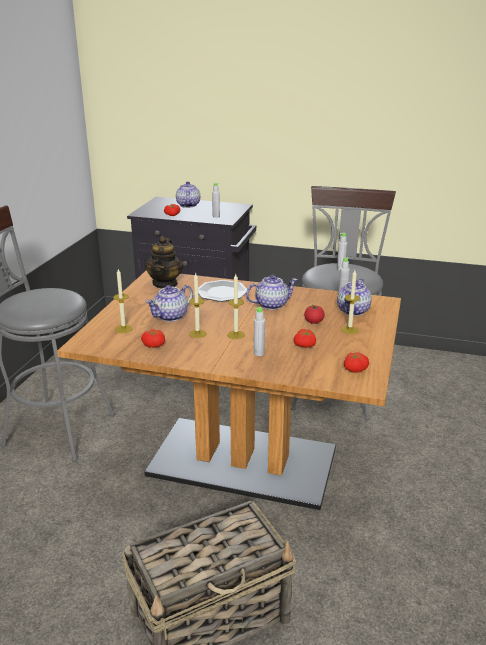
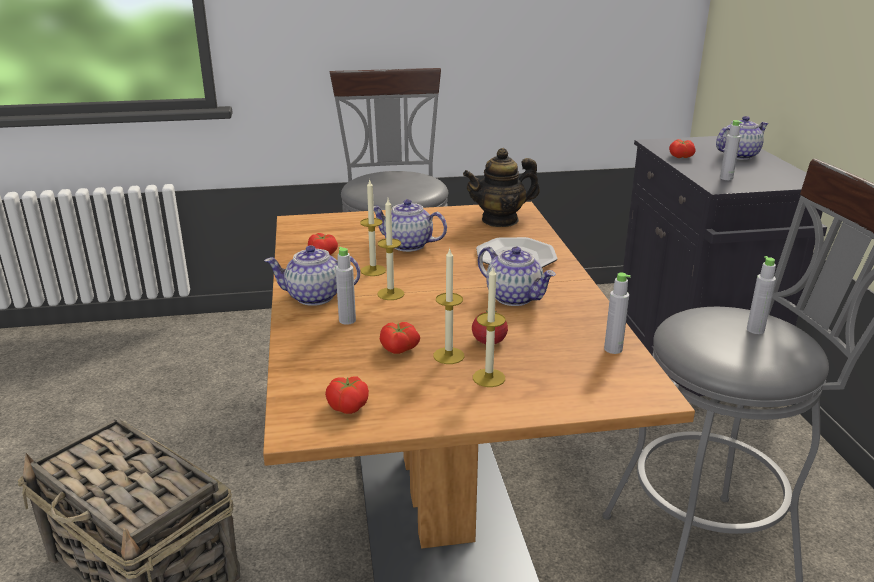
camera: 65 degrees right, 0 degrees up
(123, 329) = (351, 230): candle -> candle (448, 355)
(353, 311) = (569, 369): teapot -> teapot (314, 297)

